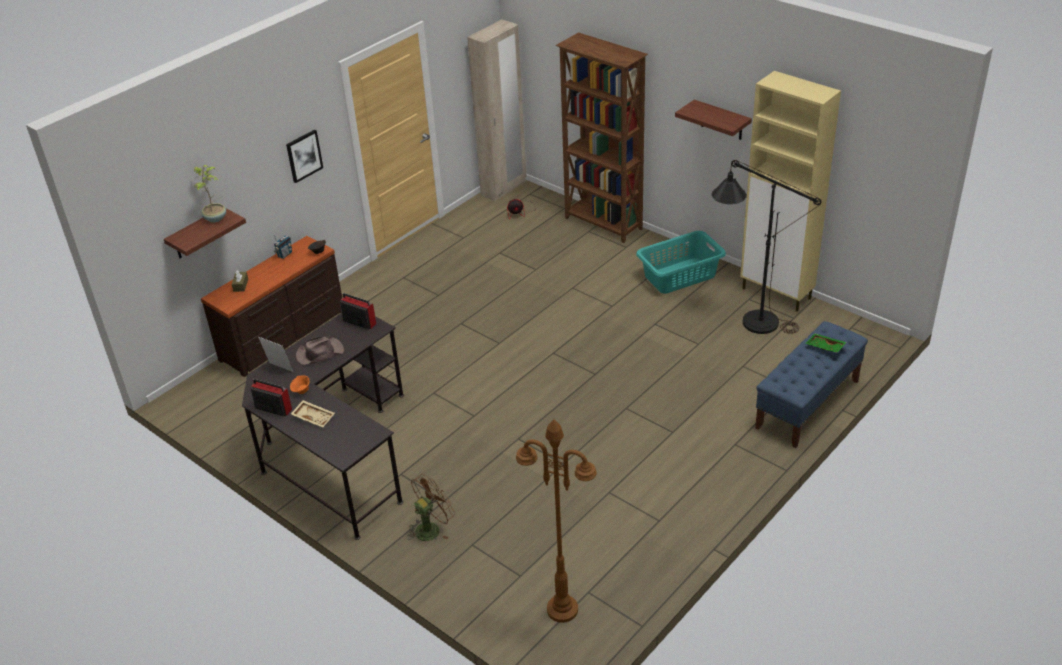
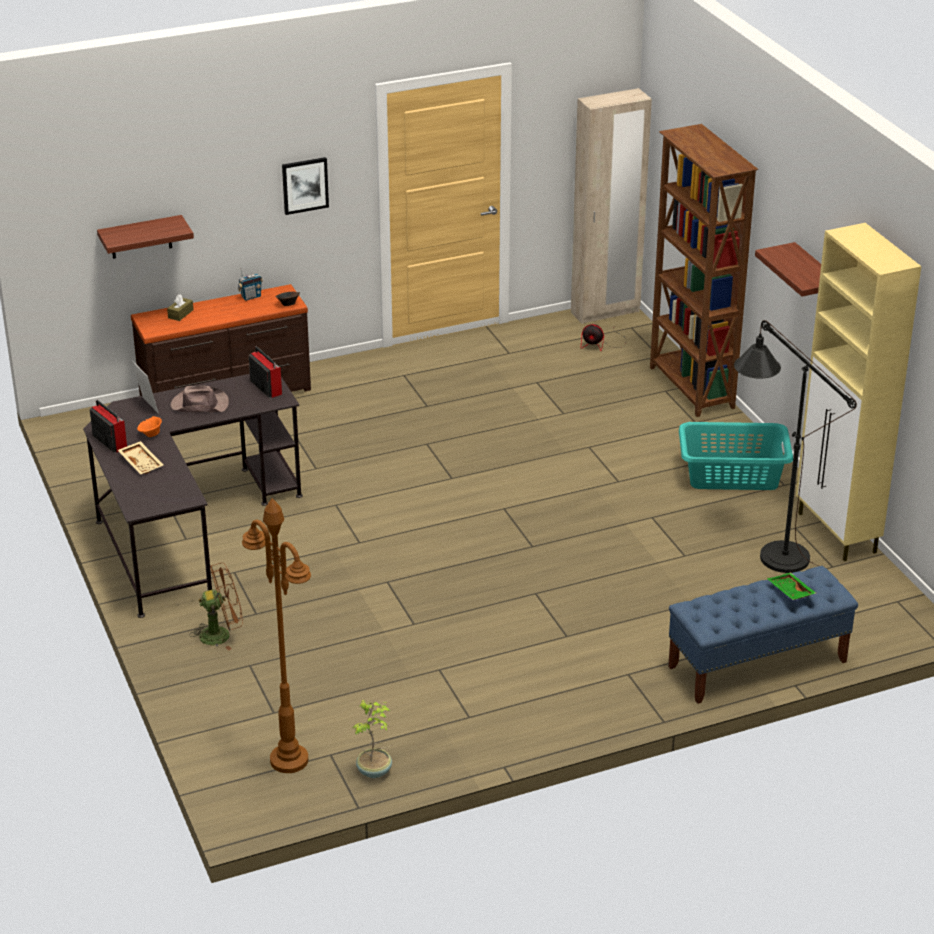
camera: 25 degrees right, 5 degrees down
(216, 218) = (164, 224): potted plant -> potted plant (375, 771)

